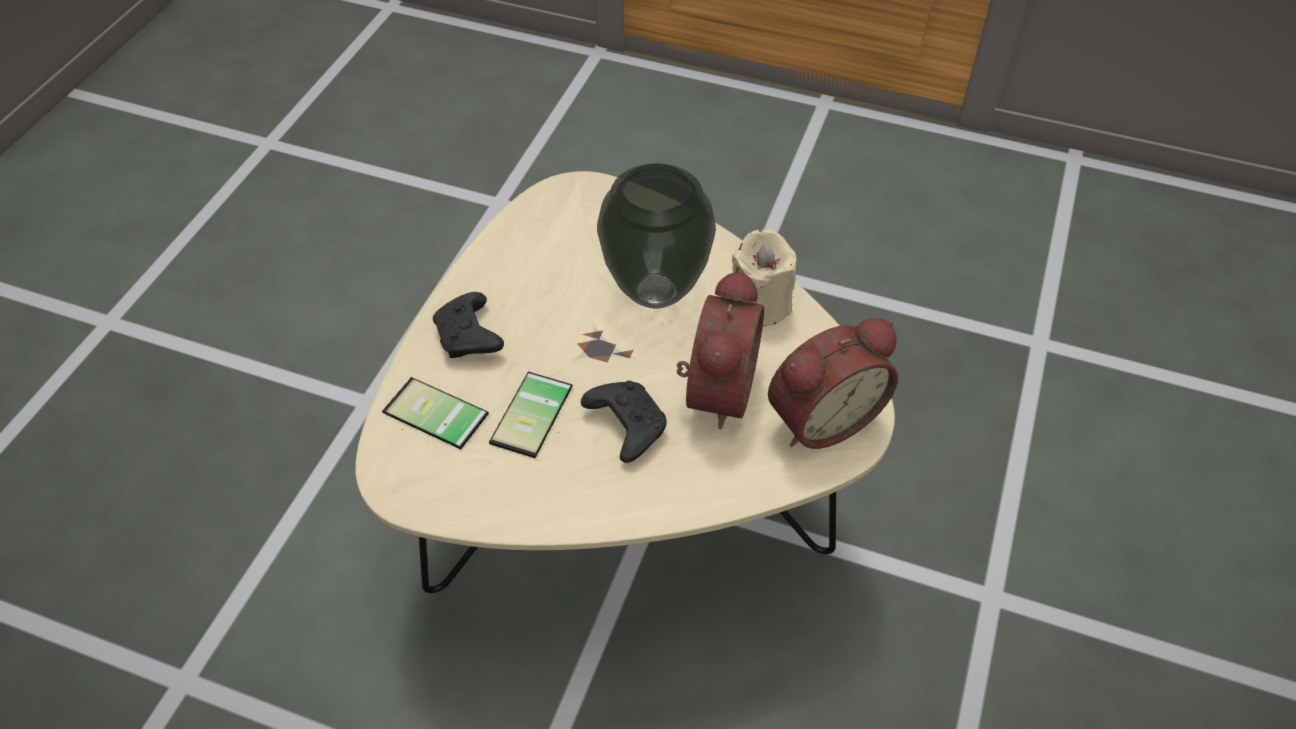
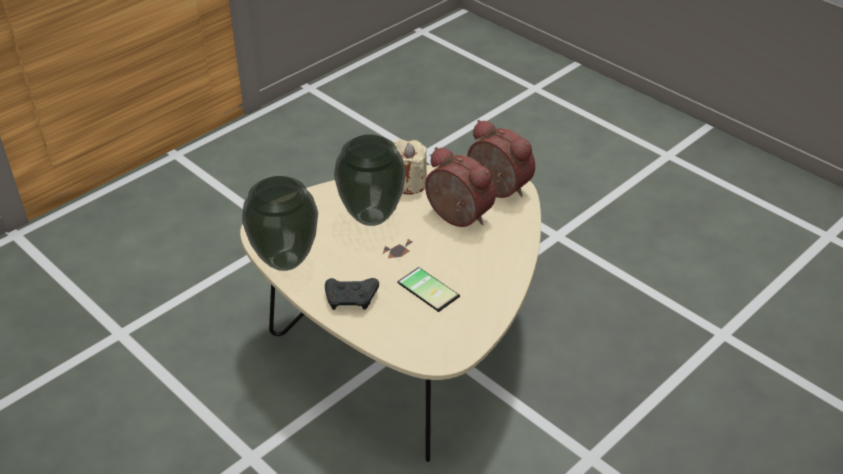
camera: 65 degrees left, 10 degrees down
(432, 417) = (403, 330): phone -> none
(510, 240) = (284, 261): none -> vase
(625, 425) = (459, 256): black game controller -> none
(821, 417) = (496, 190): alarm clock -> alarm clock turned 45 degrees counterclockwise

